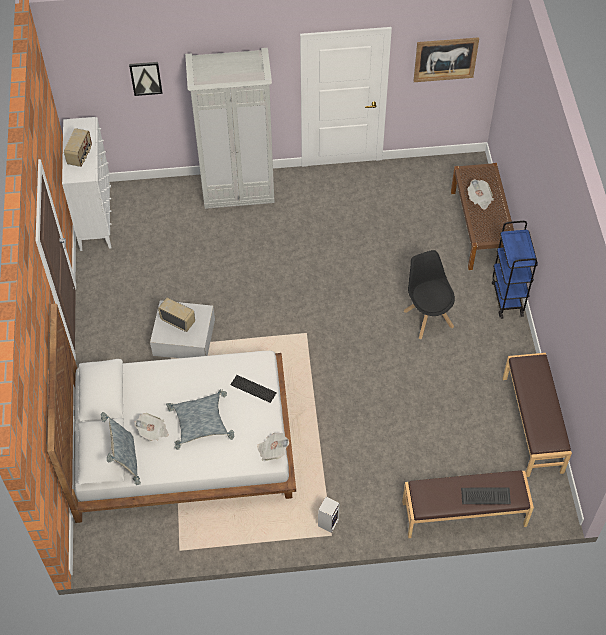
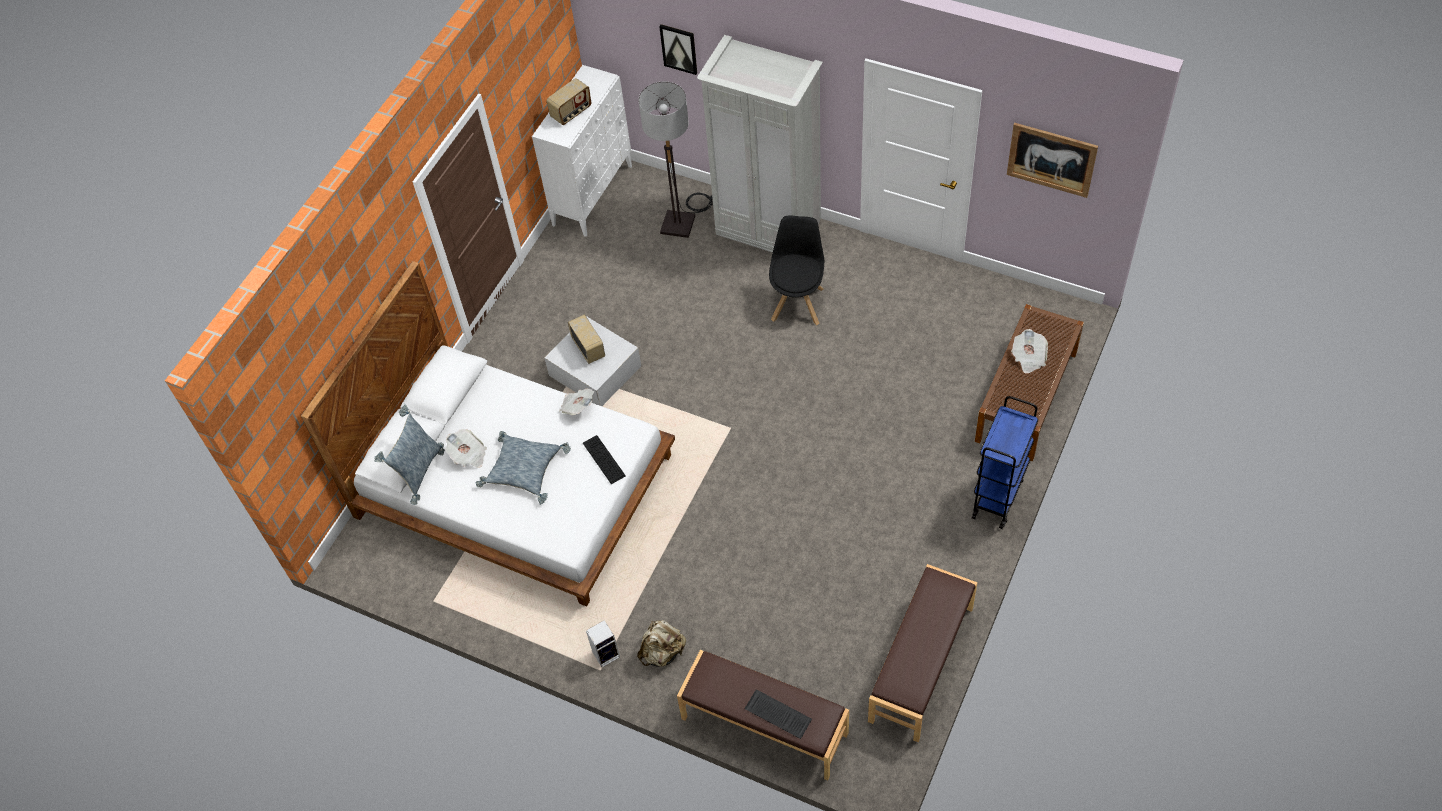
camera: 35 degrees right, 0 degrees up
(174, 207) = (684, 218): none -> floor lamp
(272, 450) = (576, 538): newspaper -> newspaper (577, 406)
(365, 501) = (663, 652): none -> beige backpack
(427, 317) = (884, 474): black chair -> black chair (797, 301)

